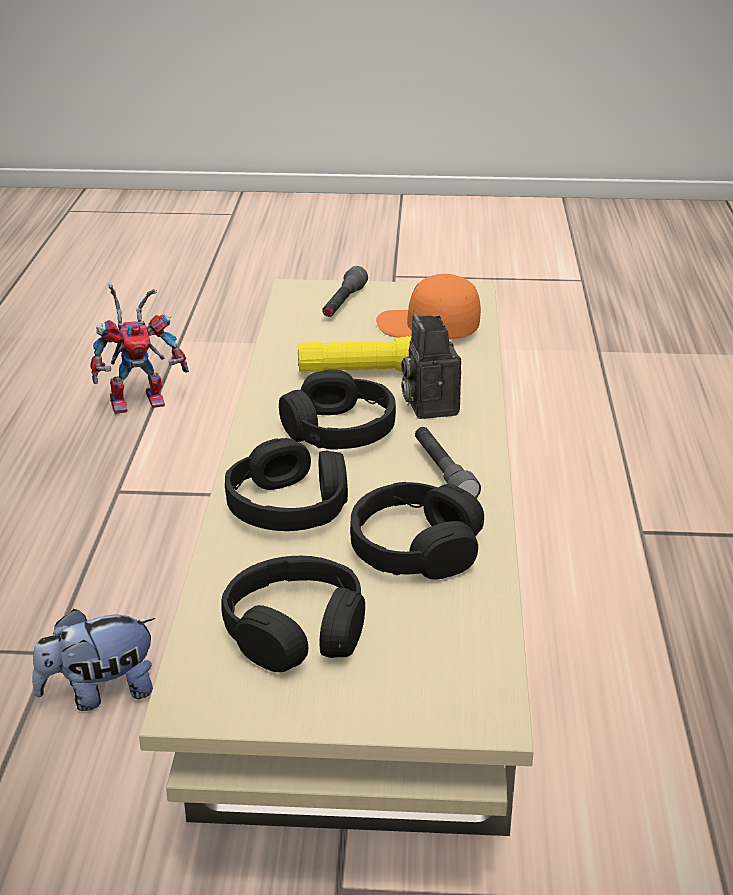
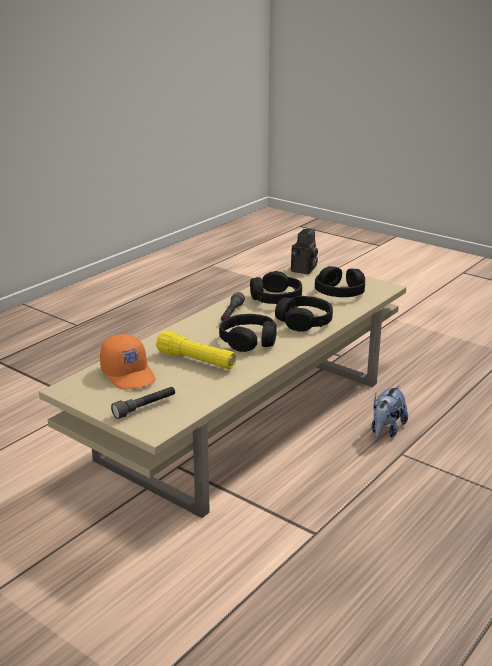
camera: 145 degrees left, 5 degrees down
(100, 693) = (386, 430): plush toy -> plush toy turned 105 degrees clockwise
(141, 400) = (239, 618): toy robot -> none
(428, 405) = (195, 338): camera -> camera (304, 270)

